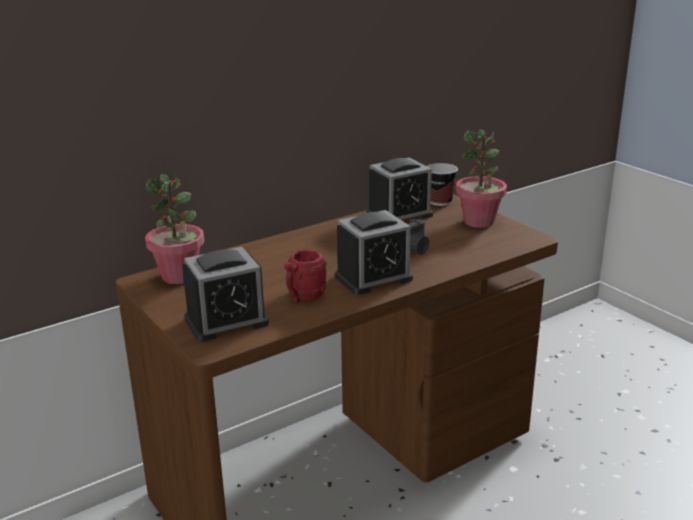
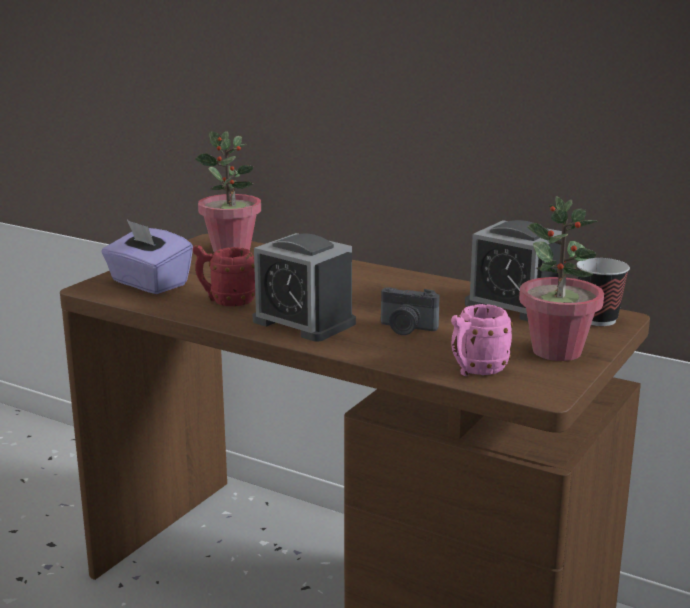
camera: 65 degrees right, 5 degrees down
(226, 321) = (148, 283): alarm clock -> purple tissue box
(492, 247) = (475, 370): none -> pink mug

